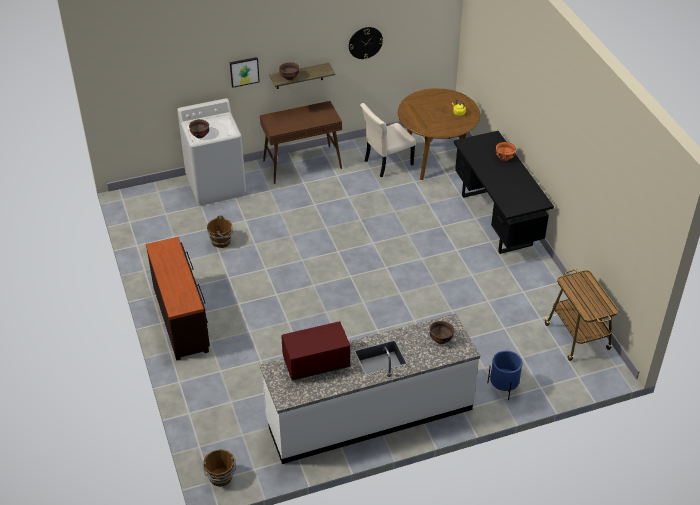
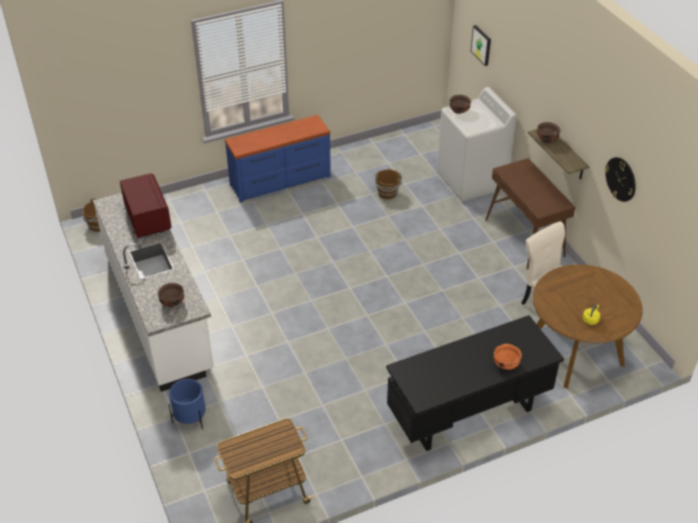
camera: 85 degrees right, 0 degrees up
(181, 318) = (281, 181): brown dresser -> blue dresser
(244, 71) = (534, 102): picture -> picture (481, 45)

